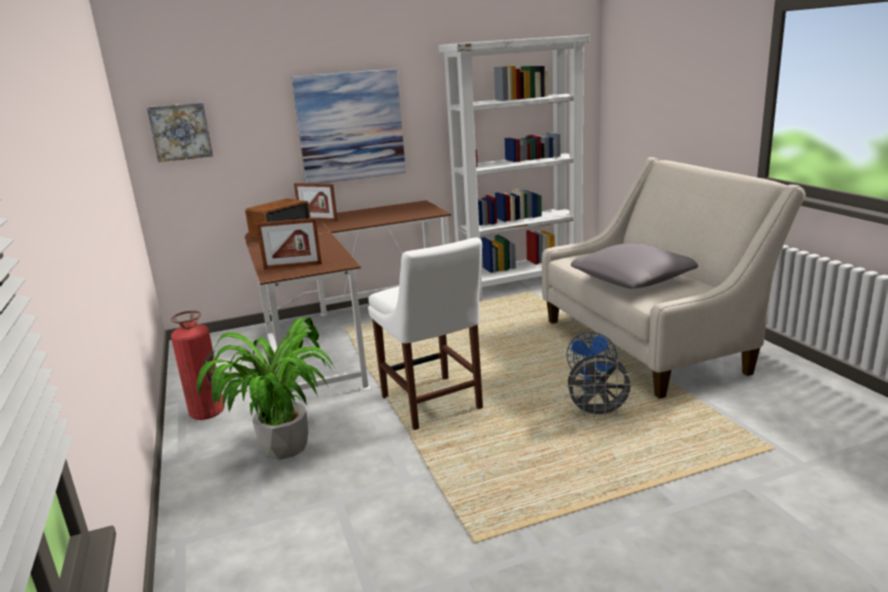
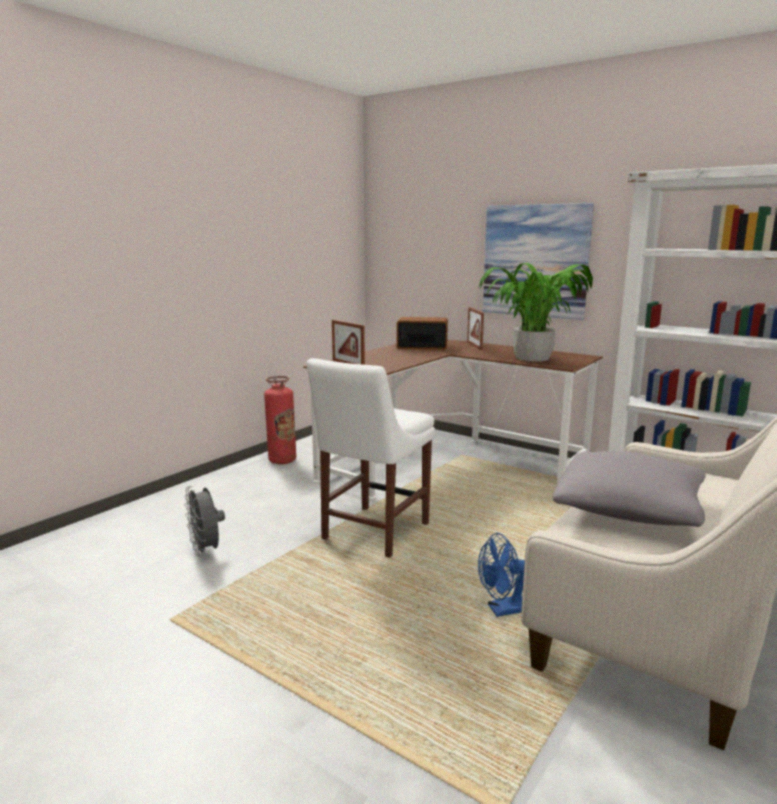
camera: 55 degrees right, 5 degrees down
(180, 132) = (399, 247): picture -> none
(285, 448) = (257, 500): potted plant -> potted plant (531, 358)
(598, 414) = (447, 629): grey fan -> grey fan (206, 551)

